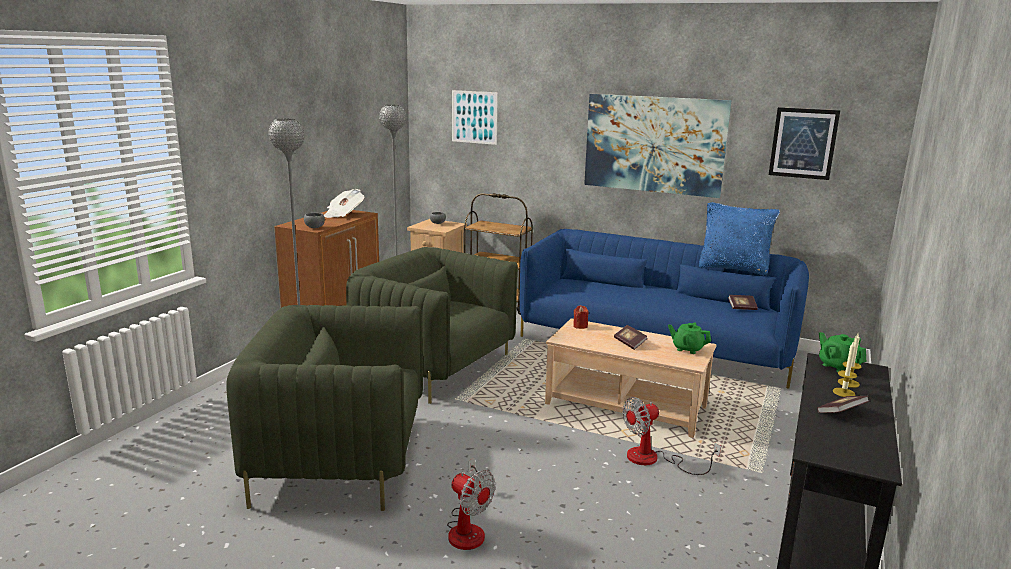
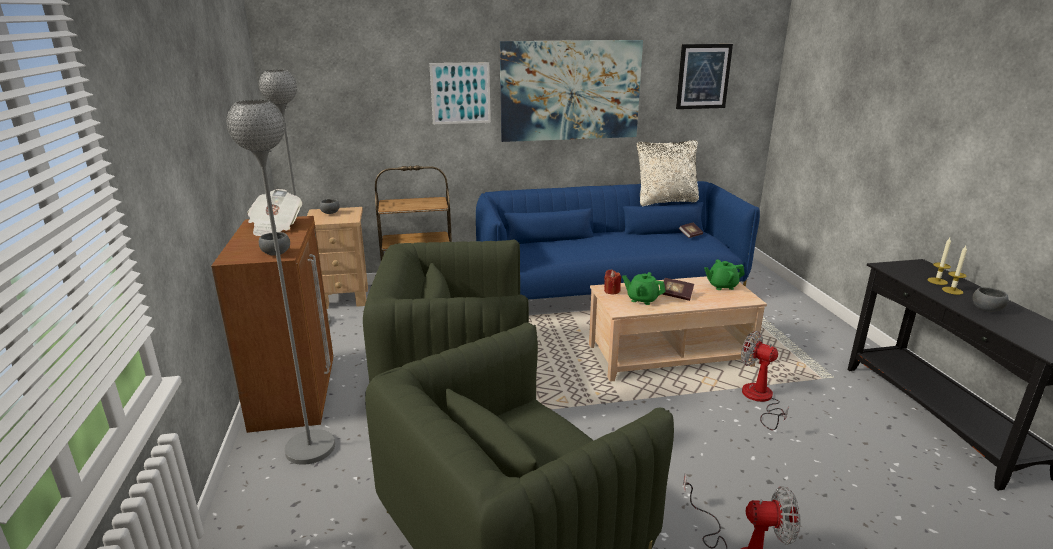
camera: 35 degrees left, 5 degrees up
(474, 117) = (356, 78): picture -> picture (460, 93)
(653, 460) = (760, 400): fan -> fan turned 105 degrees clockwise
(733, 270) = (666, 202): blue pillow -> beige pillow
(838, 366) = (904, 269): green teapot -> green teapot (642, 299)
(841, 413) = (987, 309): book -> grey bowl

